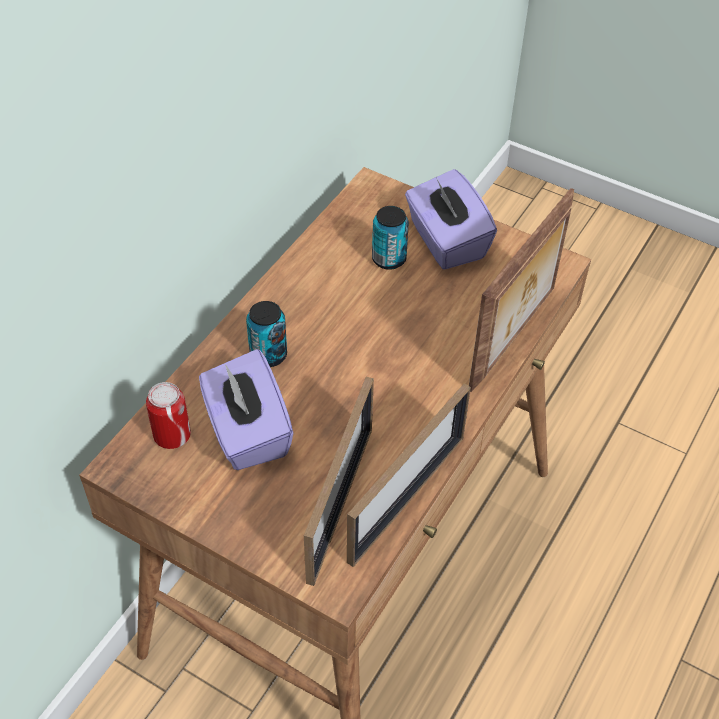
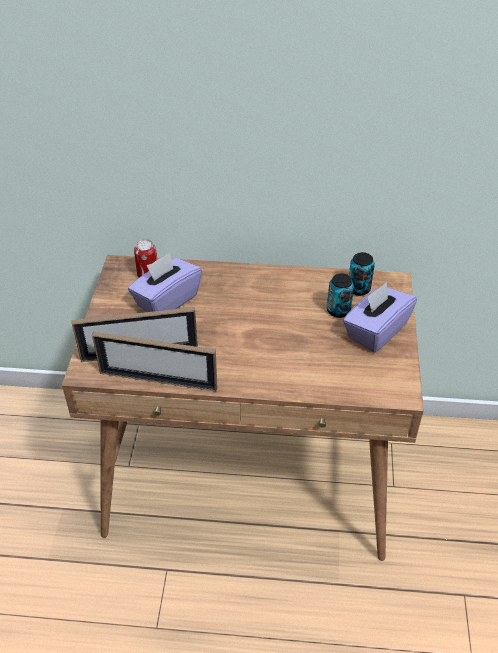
camera: 65 degrees right, 5 degrees down
(268, 355) = (225, 288): can -> can (358, 289)
(515, 338) = (316, 391): picture frame -> none

